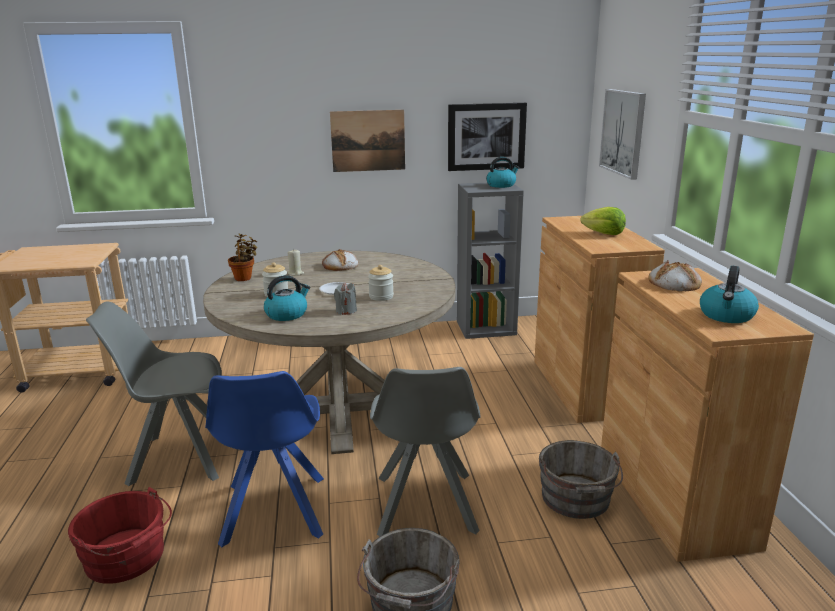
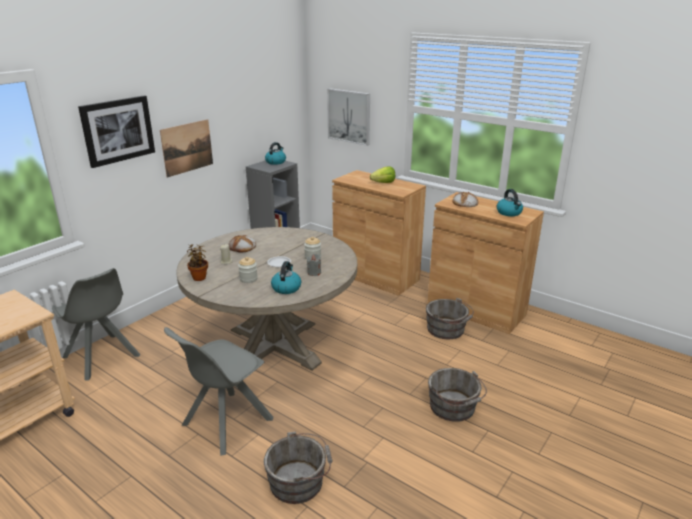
camera: 45 degrees left, 5 degrees up
(128, 558) = (299, 481): red bucket -> grey bucket
(273, 512) = (334, 413): blue chair -> none
(425, 506) = (396, 367): grey chair -> grey chair (102, 357)
(486, 136) = (256, 129): picture -> picture (118, 130)

